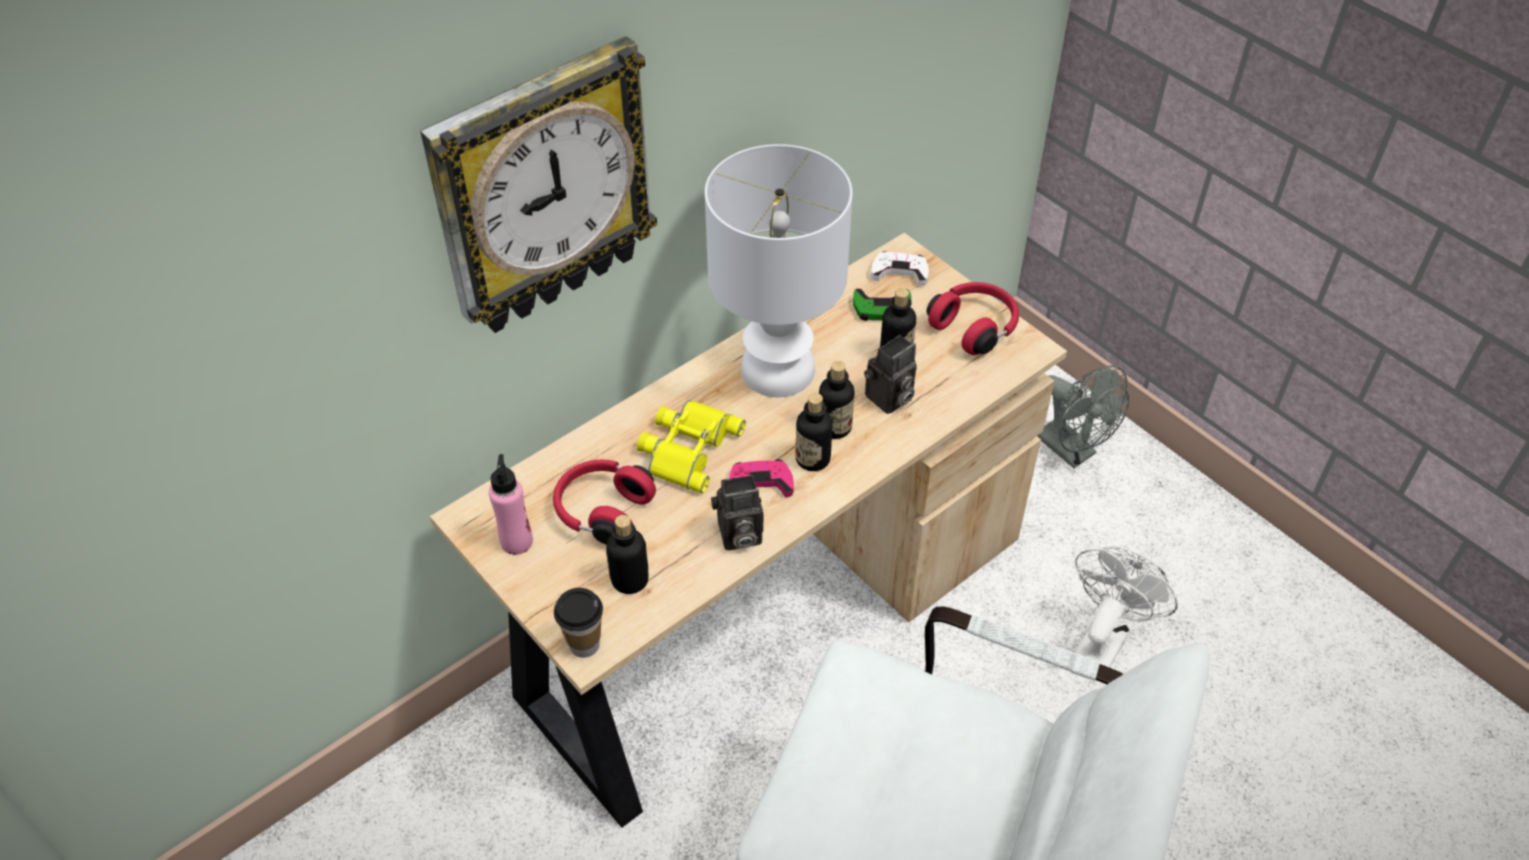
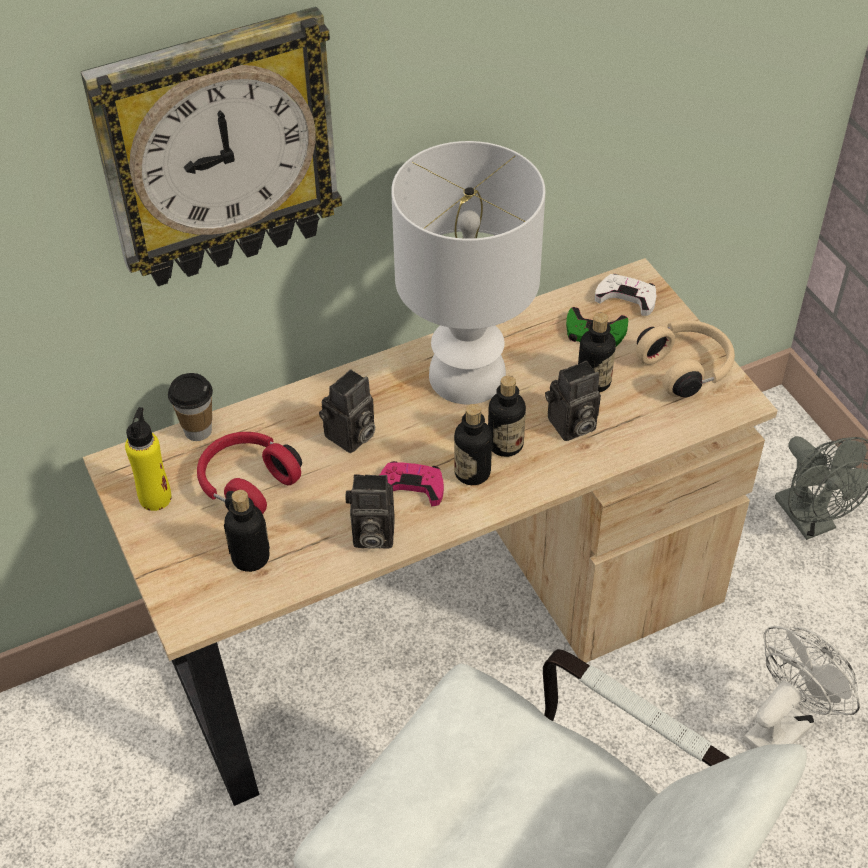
camera: 15 degrees right, 0 degrees up
(517, 541) = (155, 498): pink bottle -> yellow bottle
(584, 644) = (185, 612): cup -> cup (198, 430)
(687, 448) = (350, 437): yellow binoculars -> camera
(975, 327) = (686, 368): red headphones -> beige headphones

